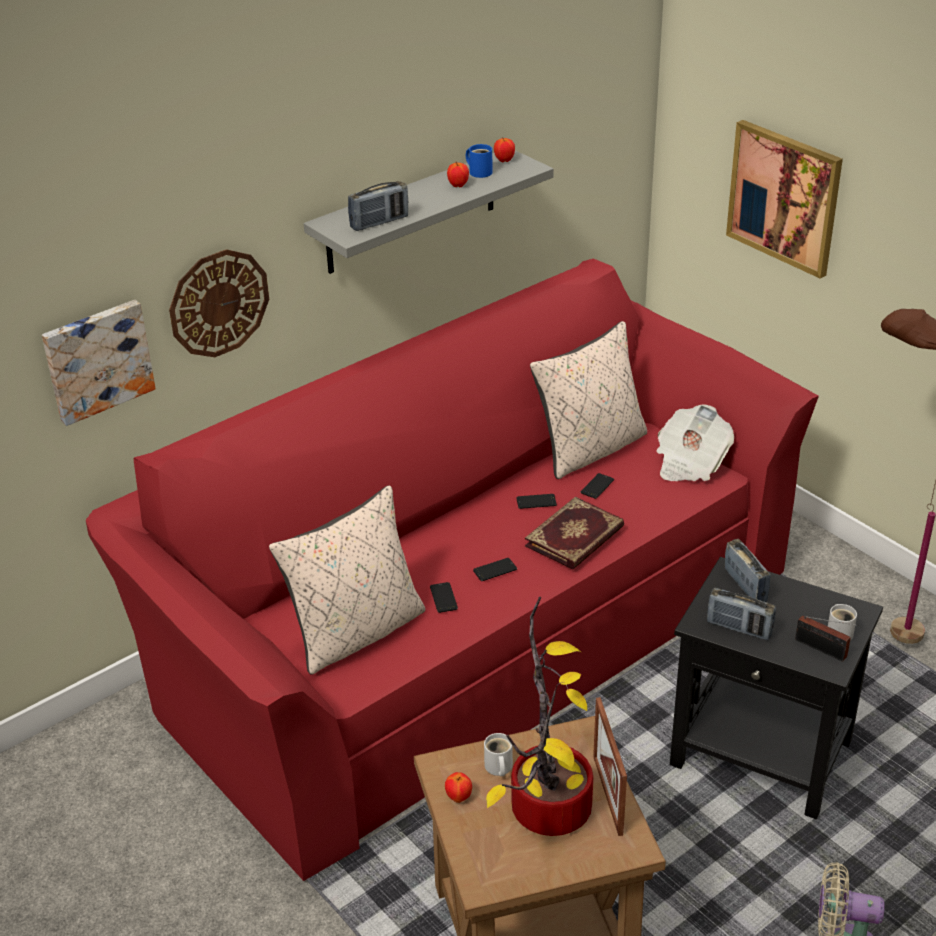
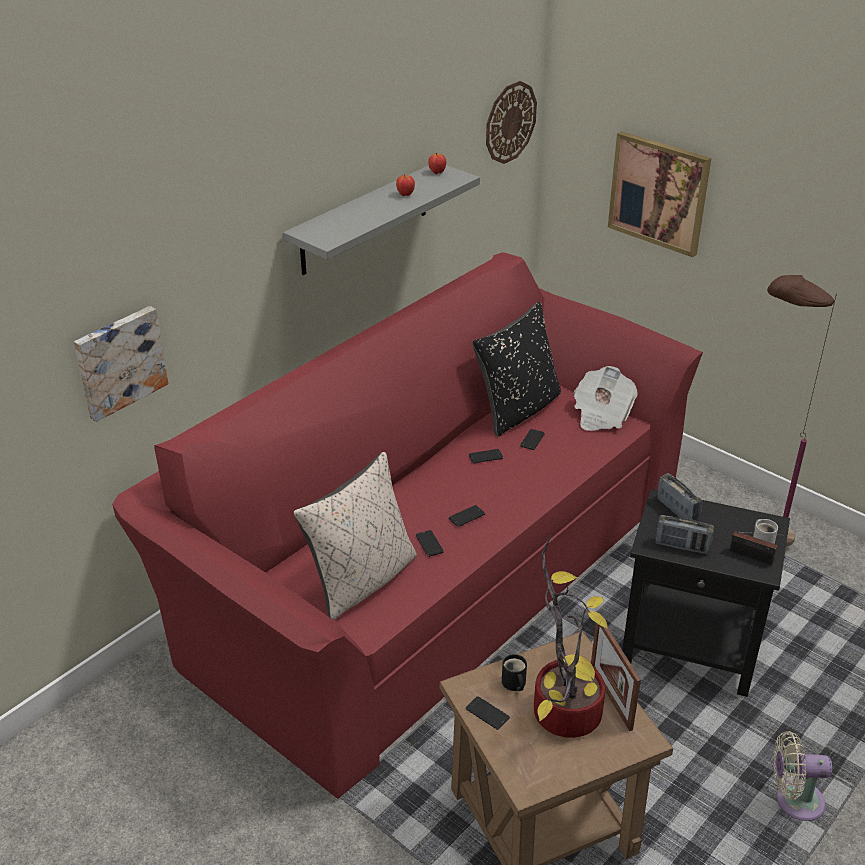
camera: 10 degrees left, 0 degrees up
(219, 303) = (217, 305): wall clock -> wall clock (510, 122)
(379, 222) = (348, 228): radio -> none
(458, 797) = (487, 713): apple -> phone
(479, 171) = (419, 182): blue mug -> none
(498, 767) = (513, 684): white mug -> black mug
(575, 537) = (526, 483): book -> none
(591, 449) = (518, 410): beige pillow -> black pillow

